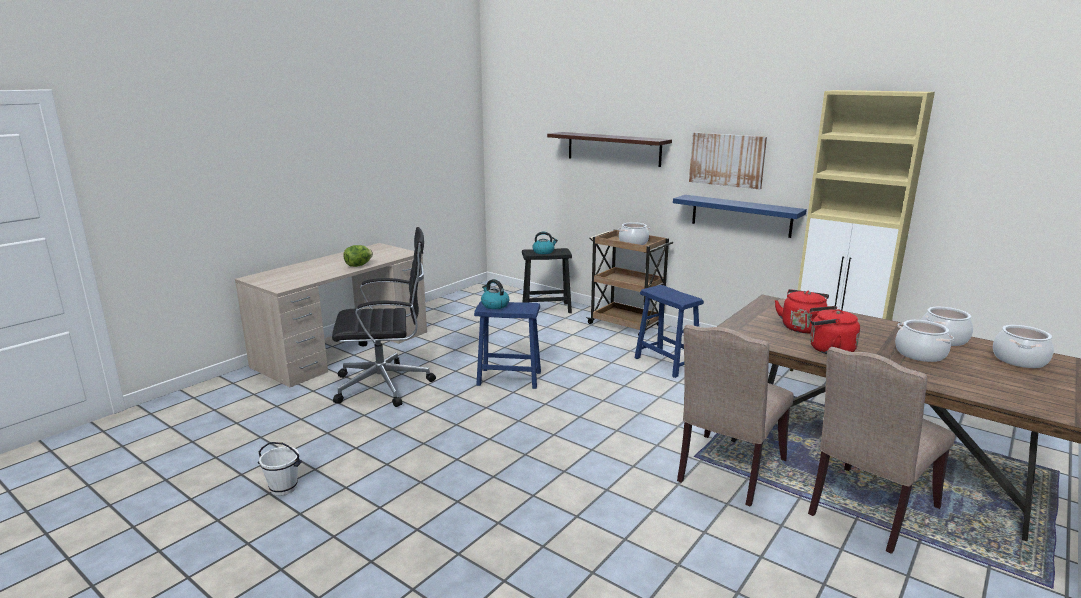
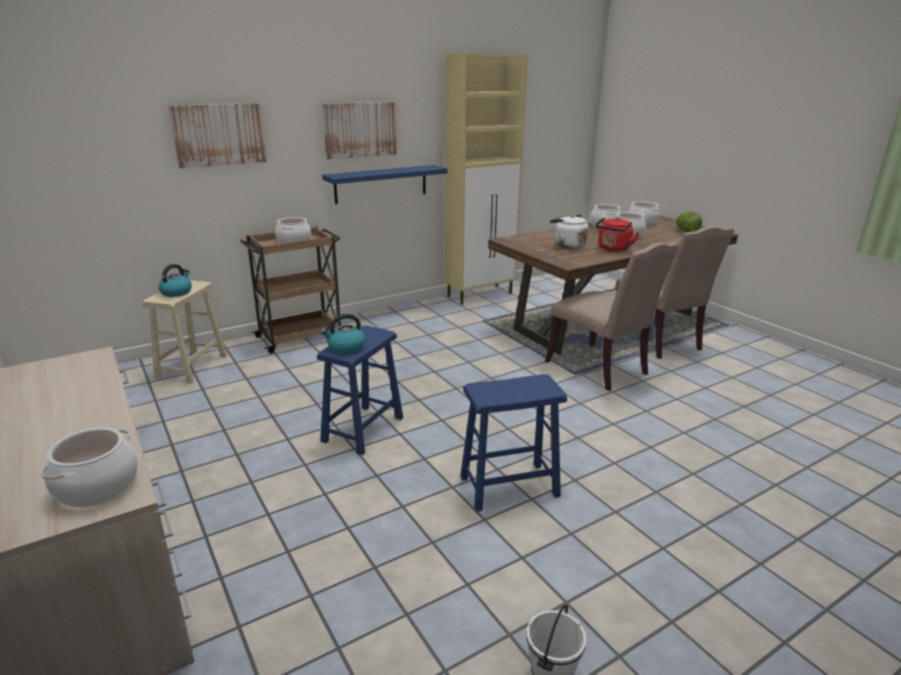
camera: 70 degrees left, 5 degrees up
(288, 282) = (97, 486): none -> cooking pot
(358, 265) = (98, 403): lettuce -> lettuce (686, 231)
(386, 385) = (294, 533): black office chair -> none
(546, 309) = (191, 367): black stool -> beige stool
(613, 148) = (220, 134): shelf -> picture
(667, 363) = (405, 341): blue stool -> blue stool (509, 486)
(801, 327) = (567, 245): red kettle -> white kettle

